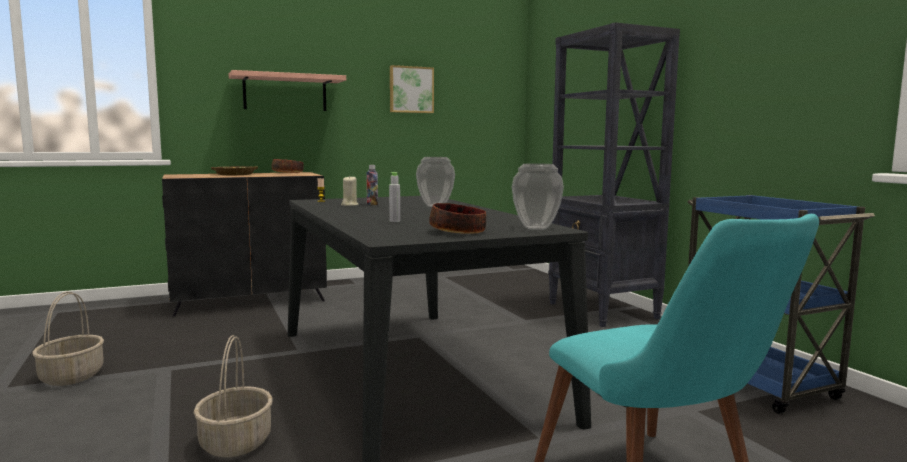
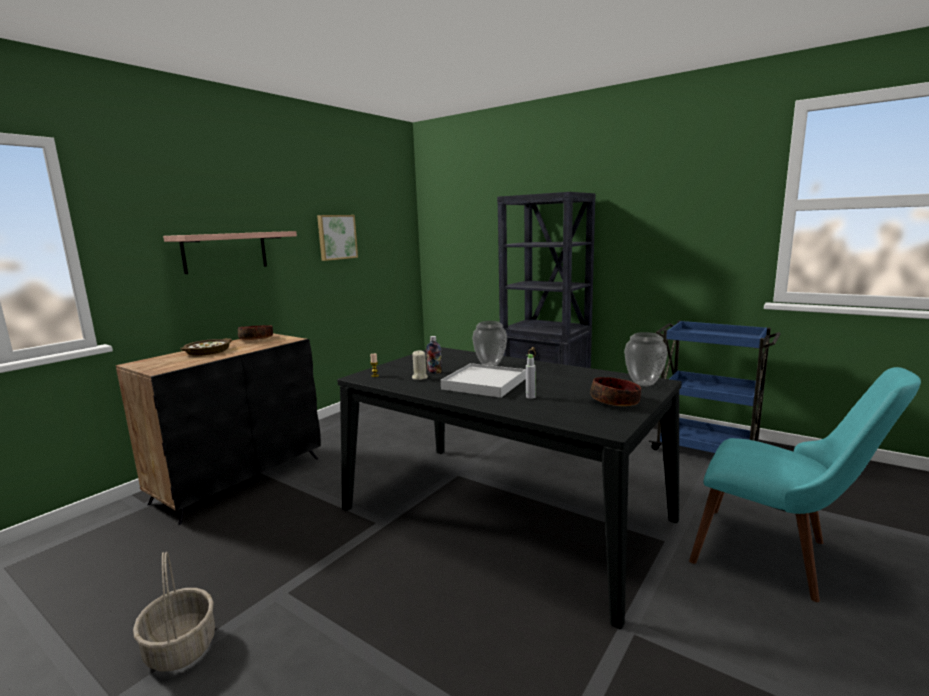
camera: 30 degrees left, 5 degrees up
(235, 442) = (477, 646): basket -> none
(386, 212) = (484, 384): none -> white tray

